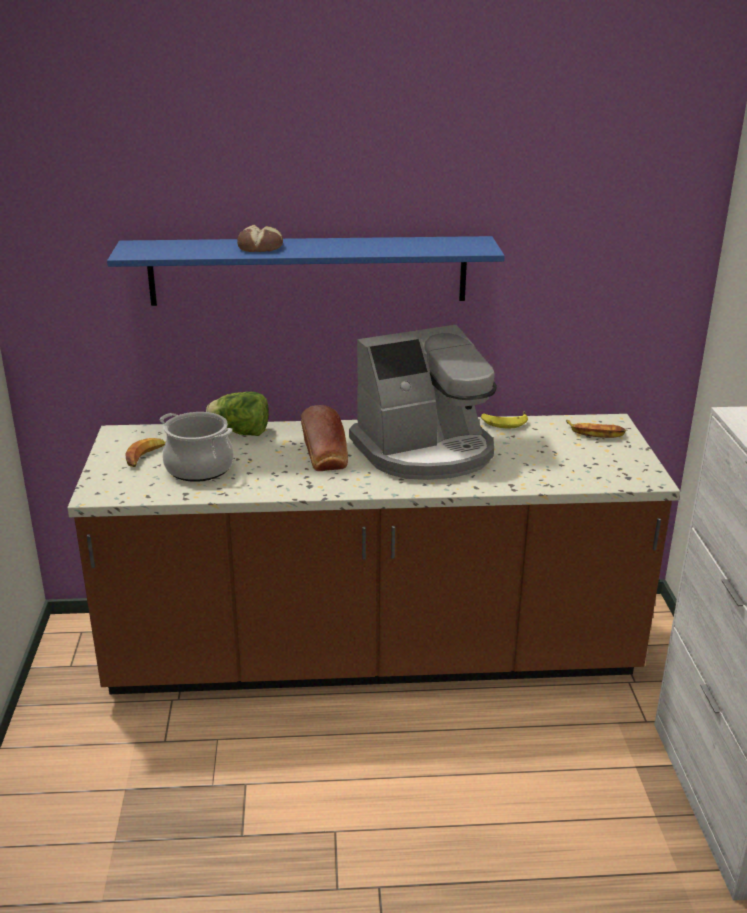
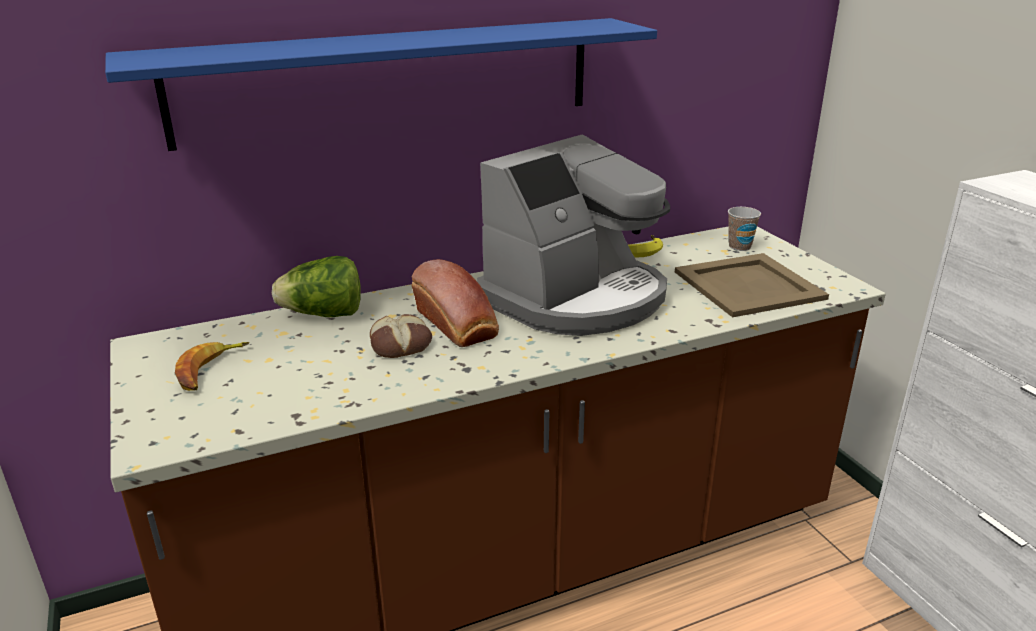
camera: 20 degrees left, 0 degrees up
(199, 468) = (294, 374): cooking pot -> none
(261, 247) = (335, 43): bread -> bread (401, 344)
(568, 464) = (747, 285): none -> beige tray
(595, 433) = (739, 246): banana -> cup

